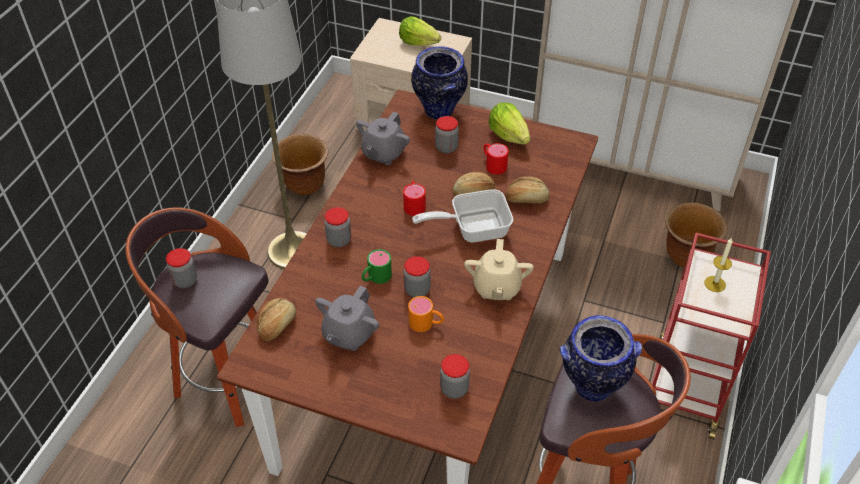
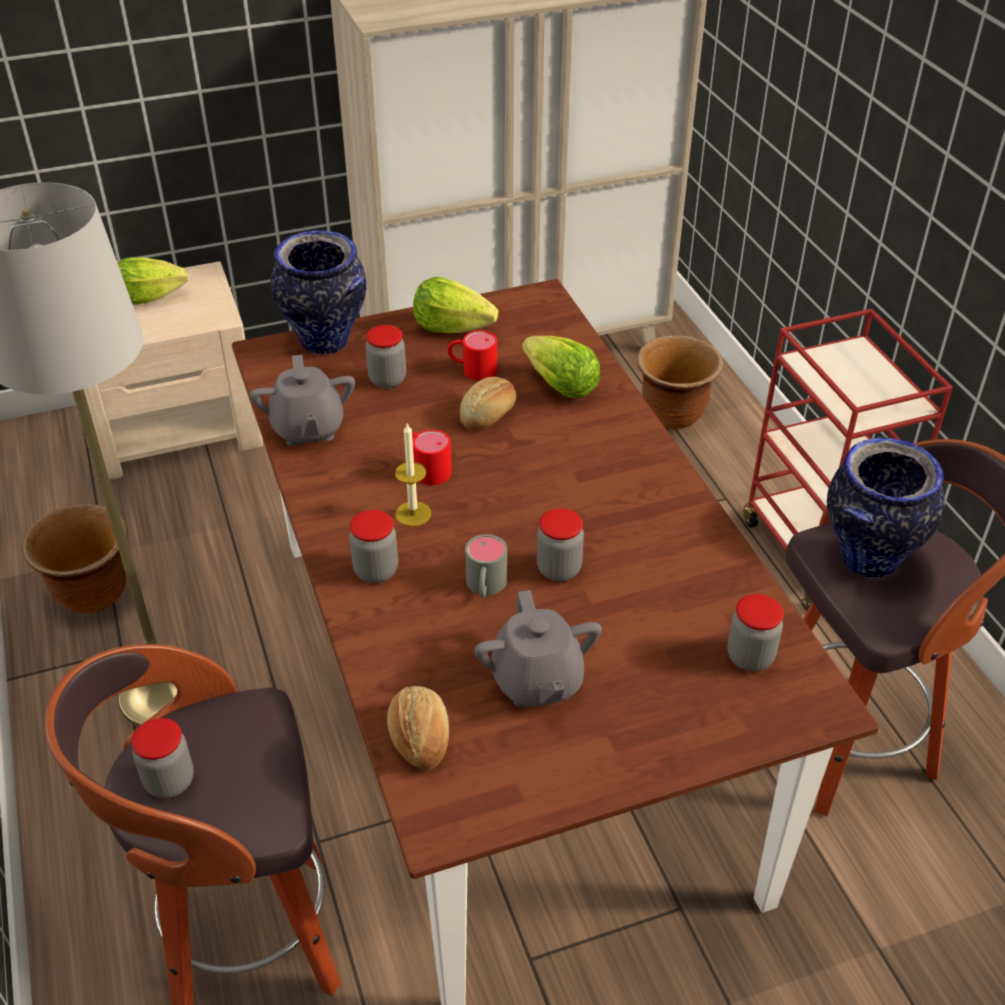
camera: 40 degrees left, 5 degrees down
(375, 277) = (485, 587): green mug -> grey mug
(426, 323) = (620, 602): orange mug -> none
(472, 228) = (538, 456): frying pan -> none
(496, 287) = (651, 507): beige teapot -> none
(526, 198) = (561, 387): bread -> lettuce
(715, 284) = (844, 378): candle -> candle (413, 514)

